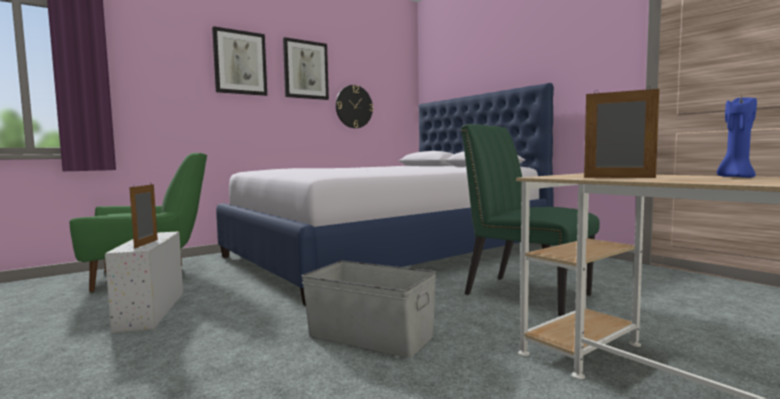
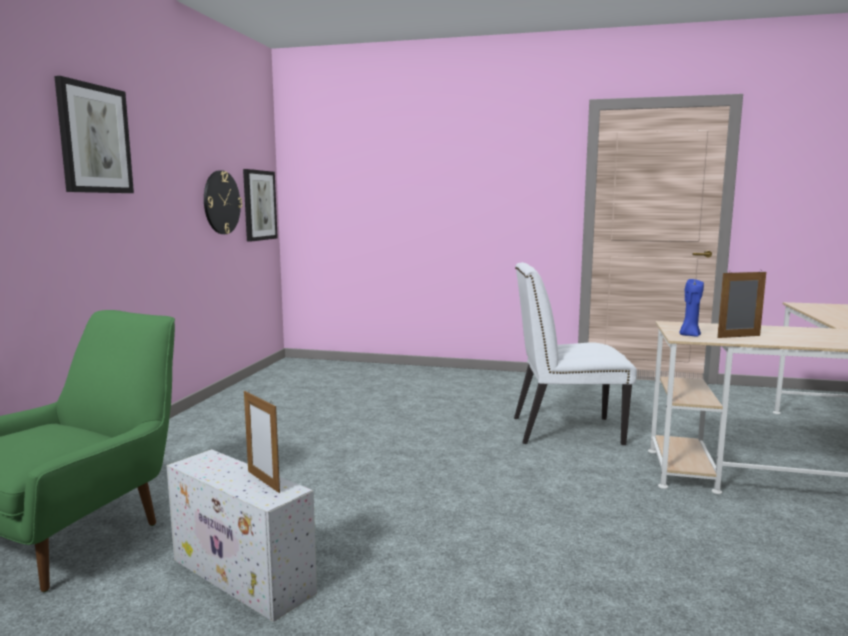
camera: 40 degrees left, 5 degrees up
(305, 70) = (170, 149): picture -> picture (259, 205)
(370, 335) = (542, 511): grey storage box -> none
(387, 253) = (342, 409): white bed -> none
(528, 295) = (567, 430): green chair -> white chair
(735, 177) = (790, 330): blue candle -> blue candle (689, 335)

